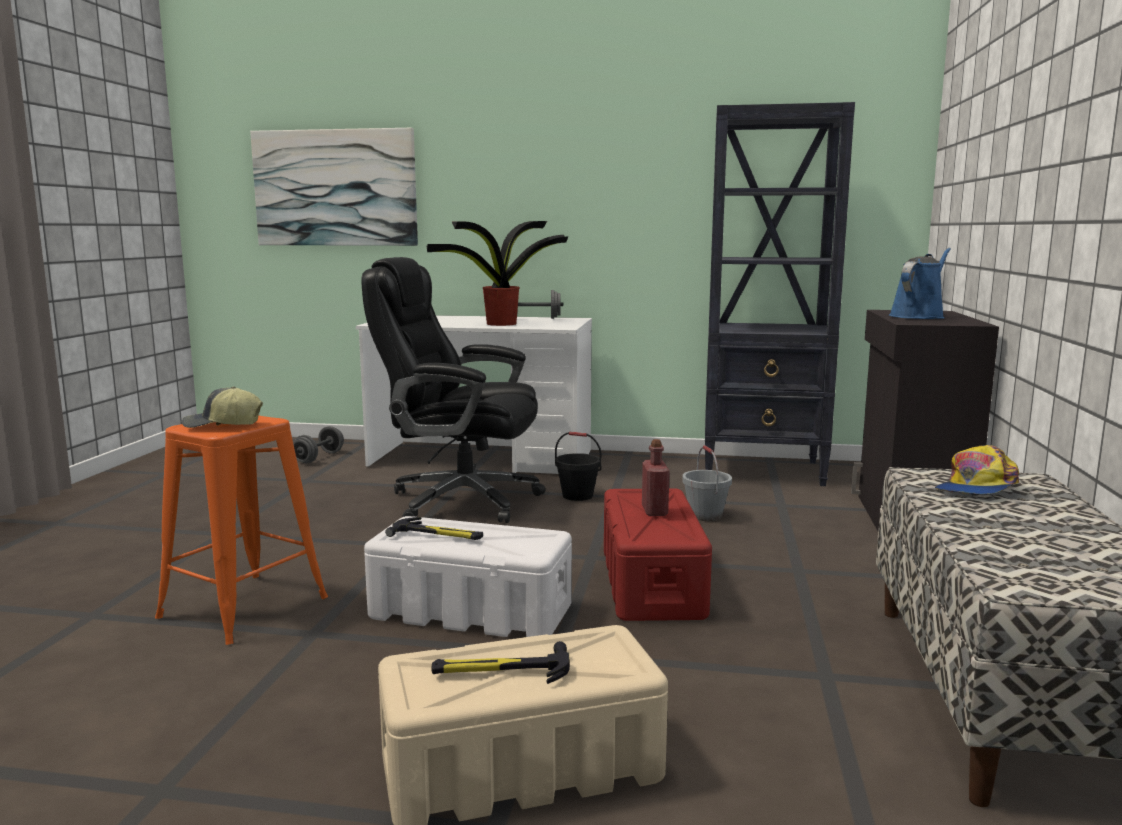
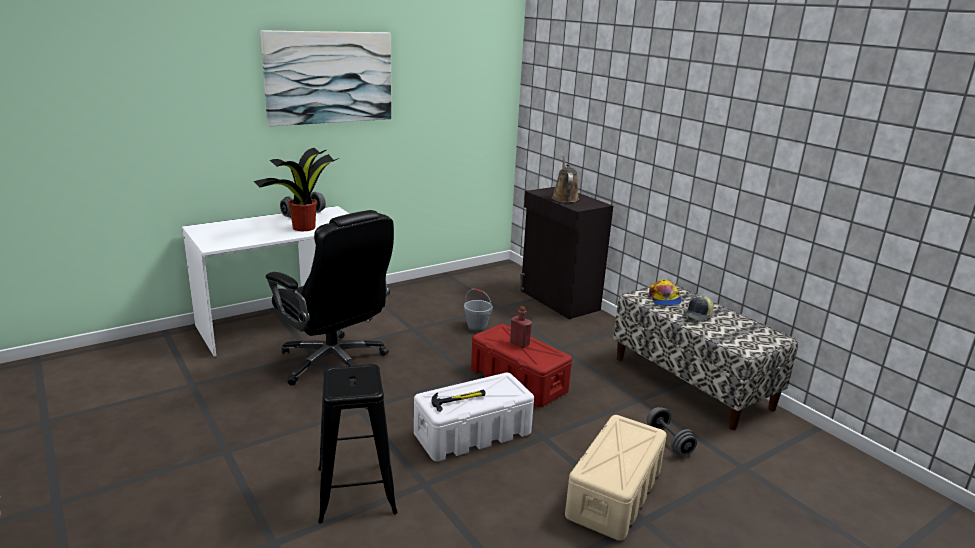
camera: 45 degrees left, 10 degrees up
(222, 425) = (356, 384): cap -> cap (698, 315)
(243, 608) = (356, 490): orange stool -> black stool
(319, 458) = (156, 360): grey dumbbell -> grey dumbbell (669, 442)
(335, 188) = (109, 125): picture -> picture (329, 77)
(460, 500) = (334, 363): black office chair -> black office chair turned 105 degrees counterclockwise
(501, 670) = (619, 456): hammer -> none
(578, 496) = (394, 335): black bucket -> none
(763, 471) = (456, 284): black bookcase -> none
(918, 316) = (564, 198): blue watering can -> brown watering can

